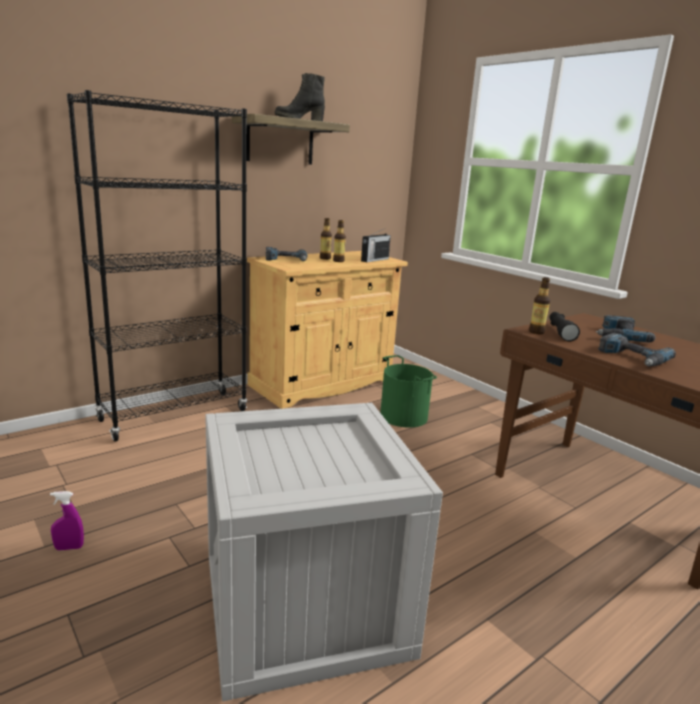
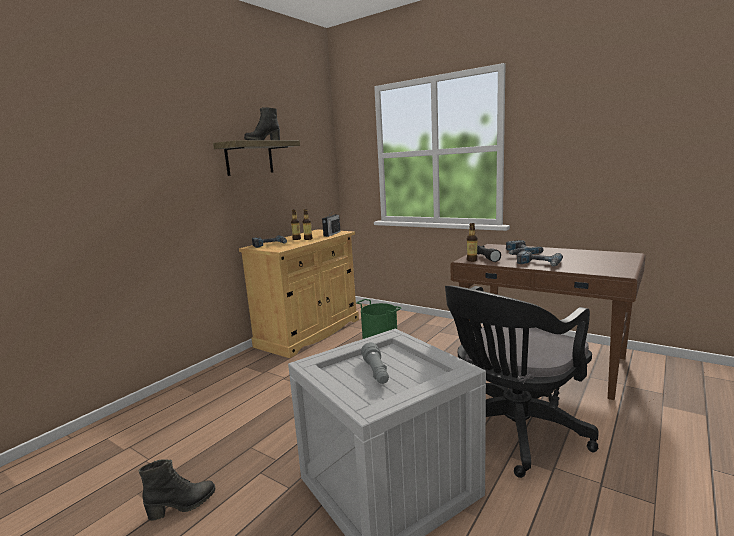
camera: 15 degrees left, 5 degrees down
(69, 548) = (182, 505): purple spray bottle -> black boot
(174, 415) = (208, 383): black bookcase -> none
(303, 454) = (376, 372): none -> grey flashlight
(509, 587) = (512, 432): none -> black office chair

